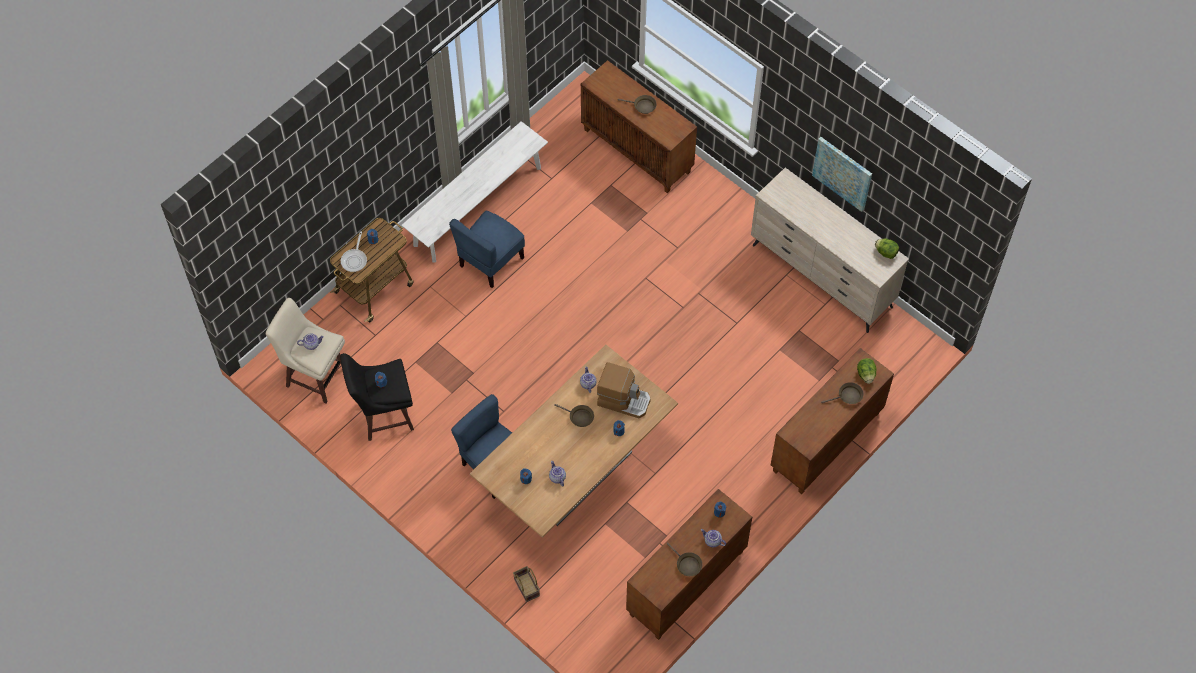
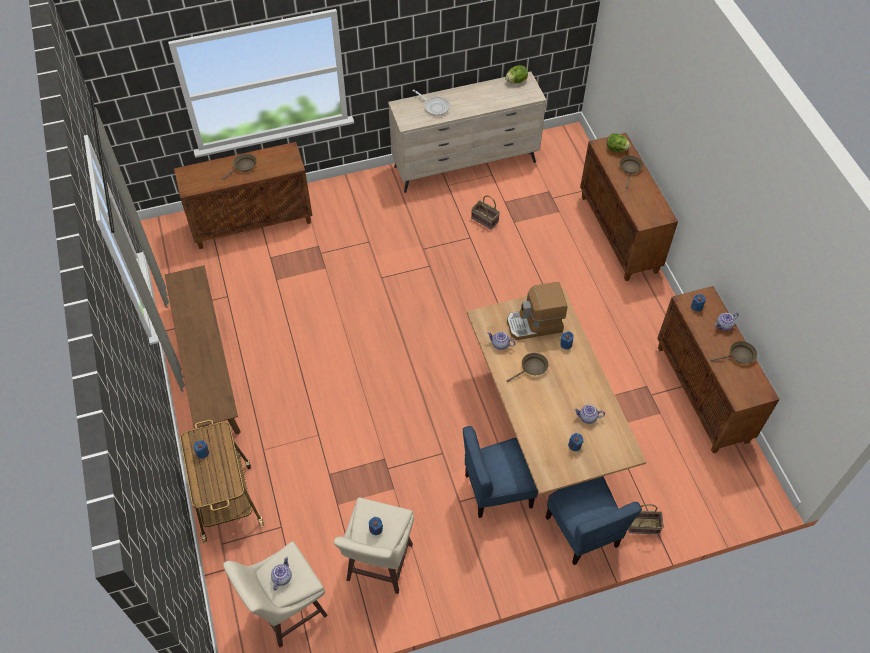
camera: 60 degrees left, 5 degrees down
(355, 259) = (213, 481): frying pan -> frying pan (435, 107)
(384, 415) = (378, 564): black stool -> beige stool
(477, 206) = (208, 367): white bench -> brown bench
(490, 262) = (275, 385): blue chair -> blue chair (583, 531)
(623, 400) = (535, 325): coffee machine -> coffee machine turned 150 degrees counterclockwise
(766, 325) = (485, 220): none -> basket
(842, 173) = (448, 47): picture -> none

